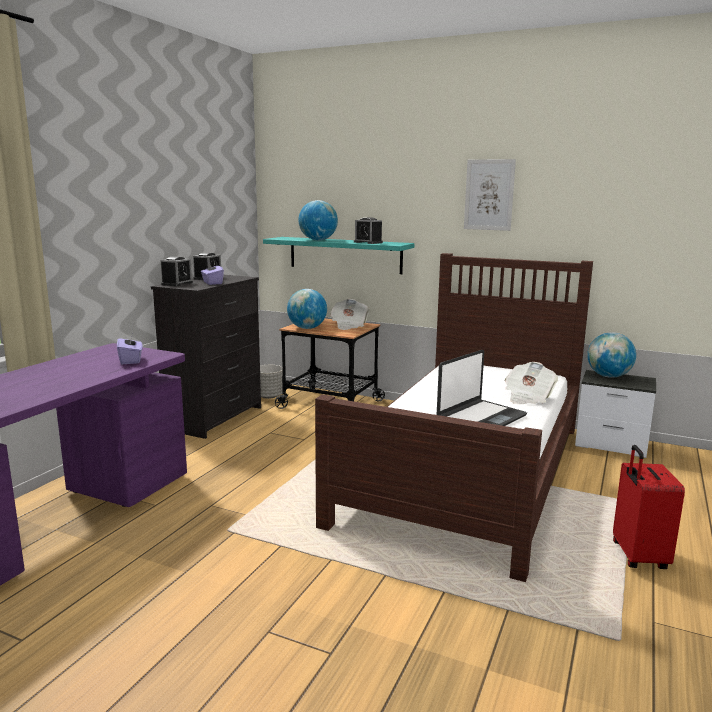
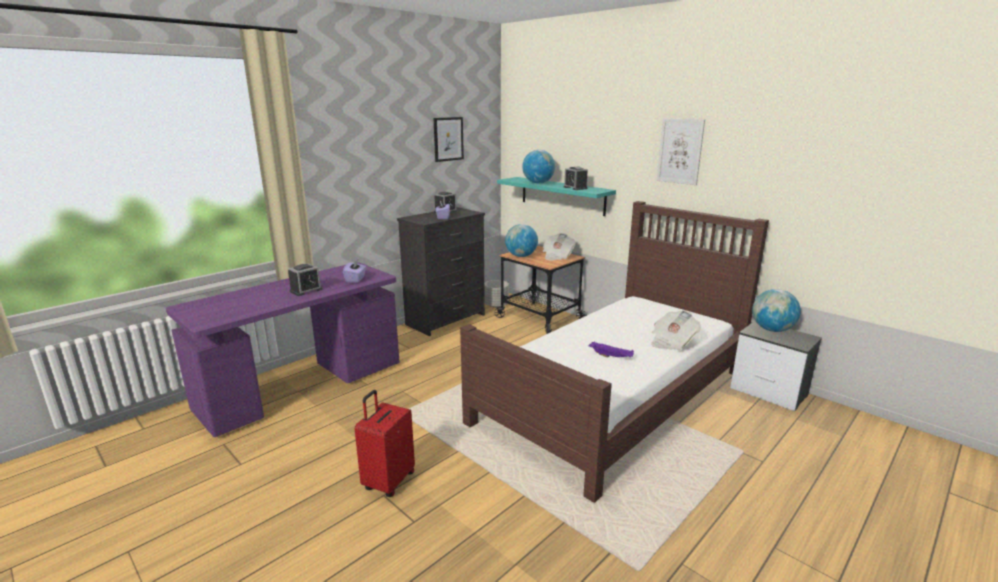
camera: 20 degrees right, 5 degrees up
(177, 283) = (417, 216): alarm clock -> alarm clock (306, 290)
(204, 187) = (448, 139): none -> picture
(480, 417) = (611, 356): laptop -> purple tray
(637, 556) = (712, 503): red suitcase -> red suitcase (388, 481)

